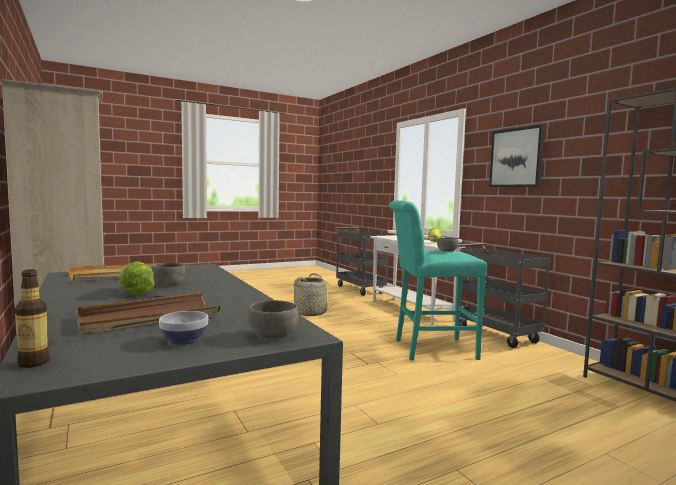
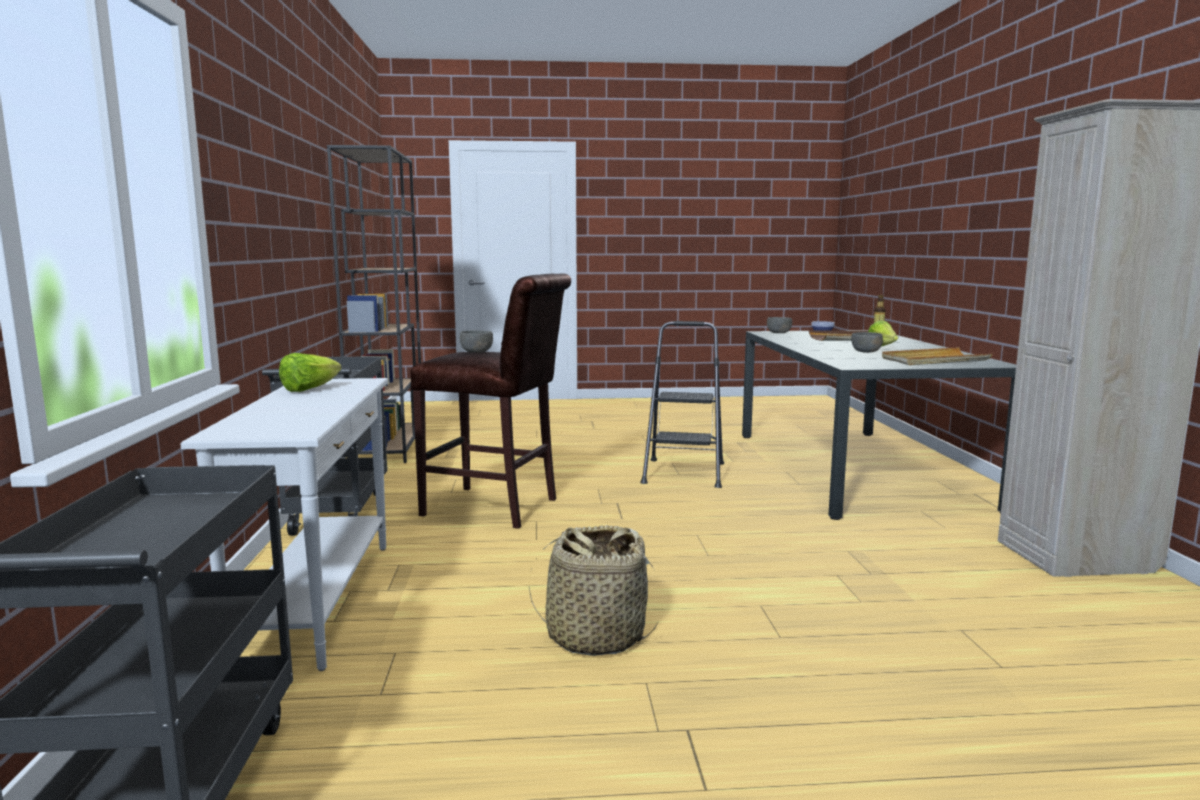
camera: 155 degrees left, 5 degrees up
(352, 409) = (684, 471): none -> black step ladder
(430, 349) = (497, 508): turquoise stool -> brown stool
(516, 158) = (261, 184): picture -> none

